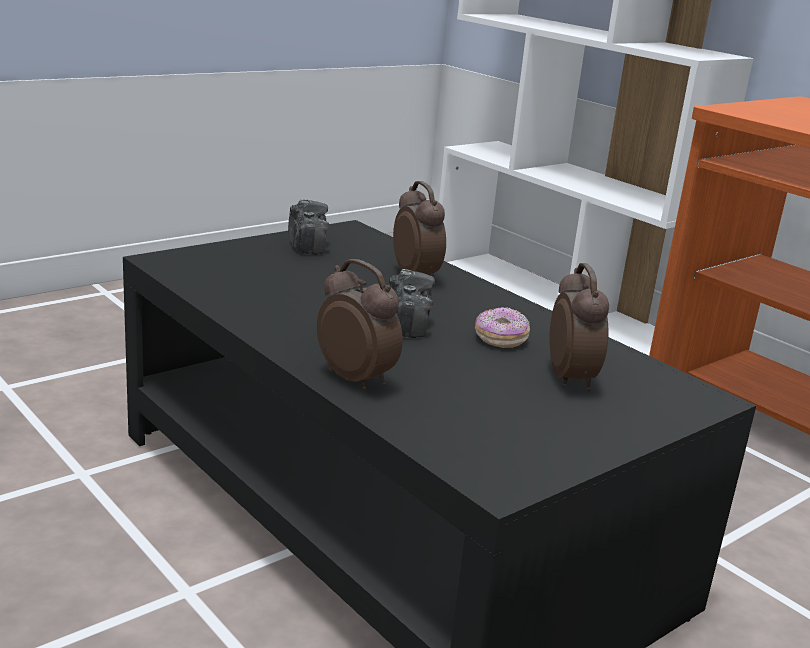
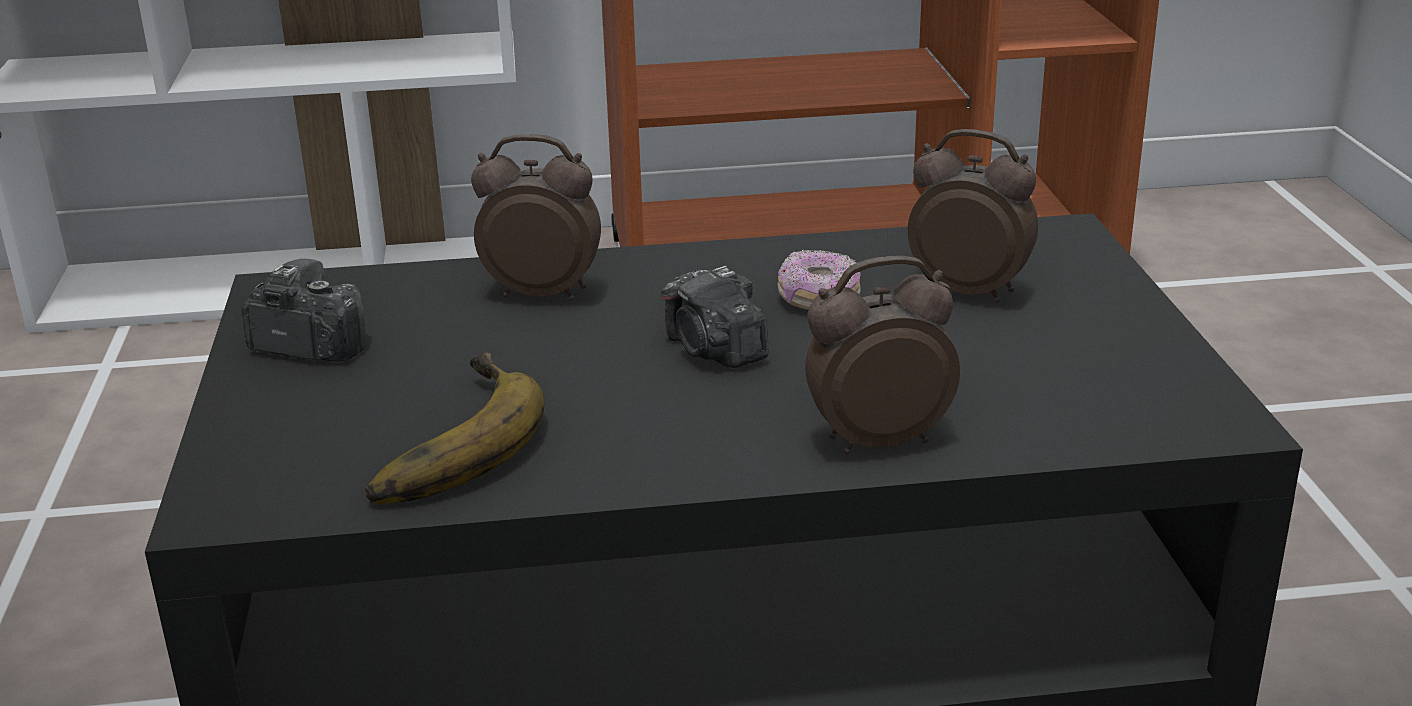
camera: 55 degrees left, 5 degrees up
(250, 286) = (442, 444): none -> banana
(406, 324) = (714, 350): camera -> camera turned 150 degrees counterclockwise

